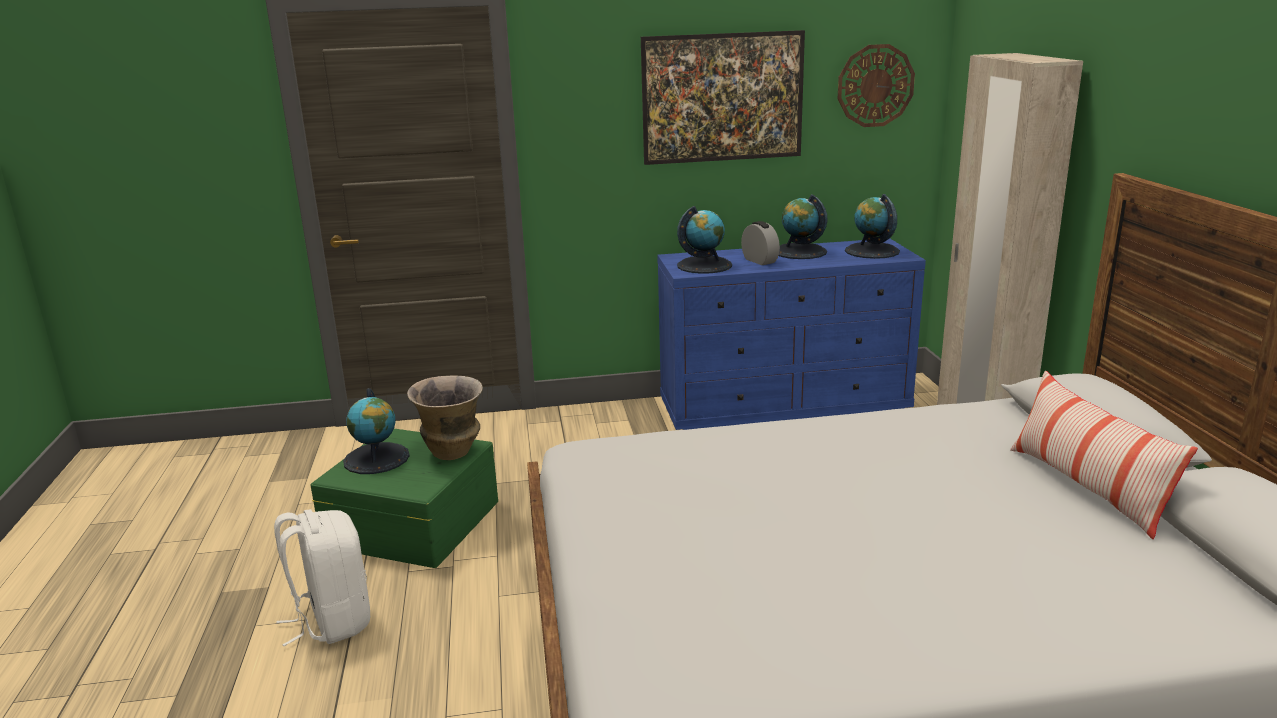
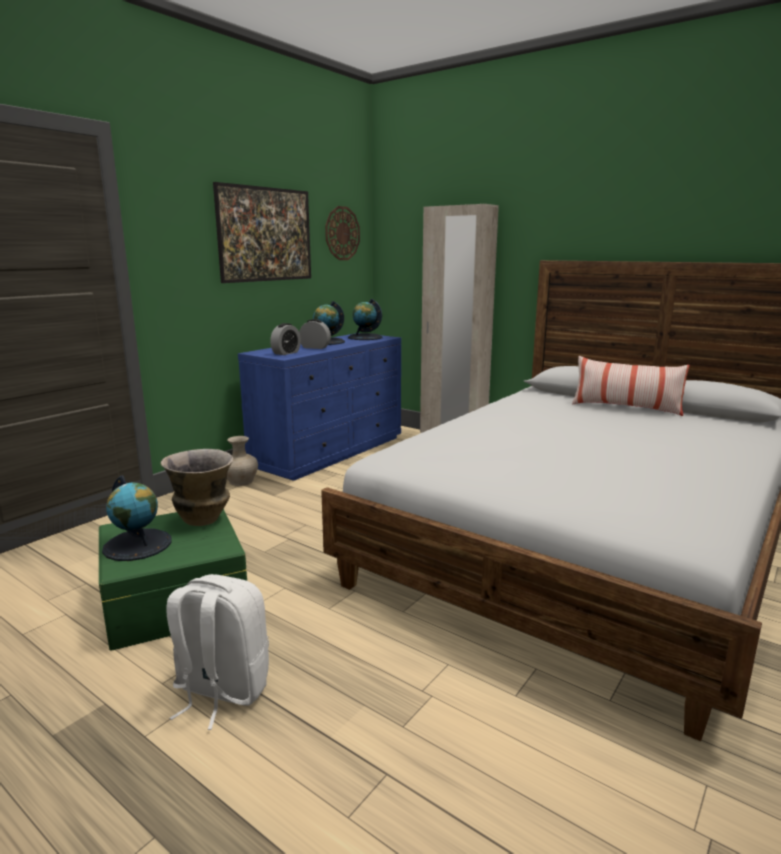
camera: 45 degrees left, 5 degrees down
(634, 415) = (241, 481): none -> beige vase
(704, 265) = (286, 353): globe -> alarm clock

